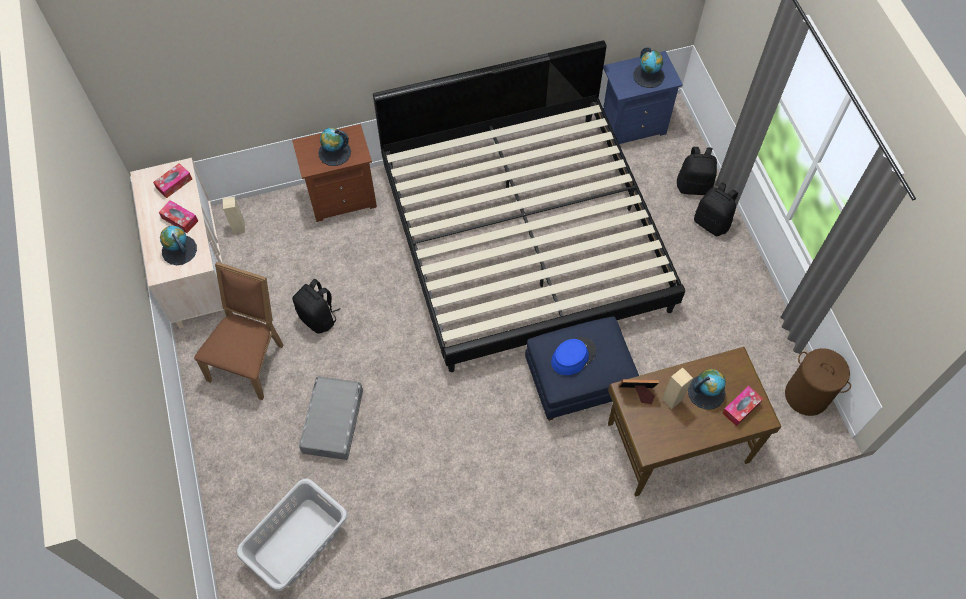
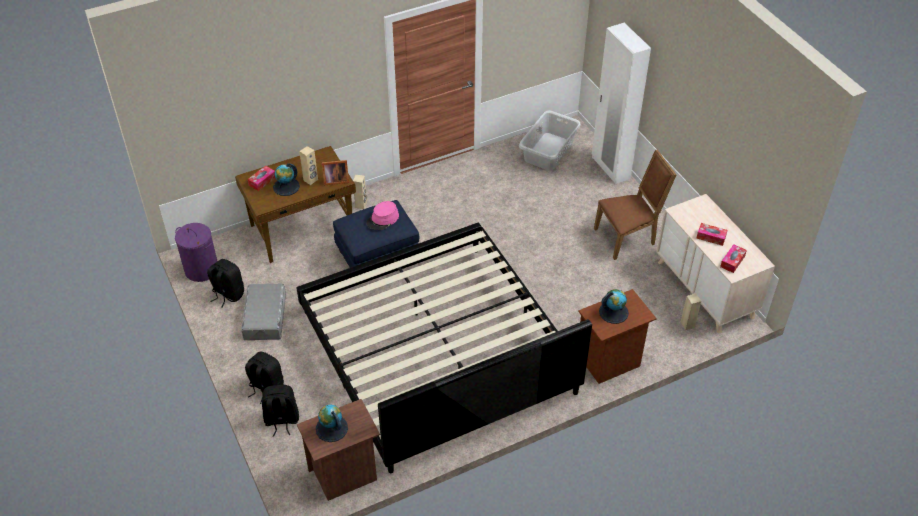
camera: 170 degrees right, 15 degrees down
(179, 250) = (698, 217): globe -> none
(220, 490) = (610, 168): none -> white wardrobe
(250, 360) = (628, 237): brown chair -> brown chair turned 120 degrees counterclockwise
(319, 318) = (589, 269): black backpack -> black backpack (228, 294)
(333, 421) = (551, 211): grey storage box -> grey storage box (264, 316)
(573, 356) = (383, 219): blue hat -> pink hat
(594, 476) = (361, 205): none -> beige speaker
(632, 125) = (344, 475): blue nightstand -> brown nightstand
(806, 395) = (202, 269): brown laundry basket -> purple laundry basket

